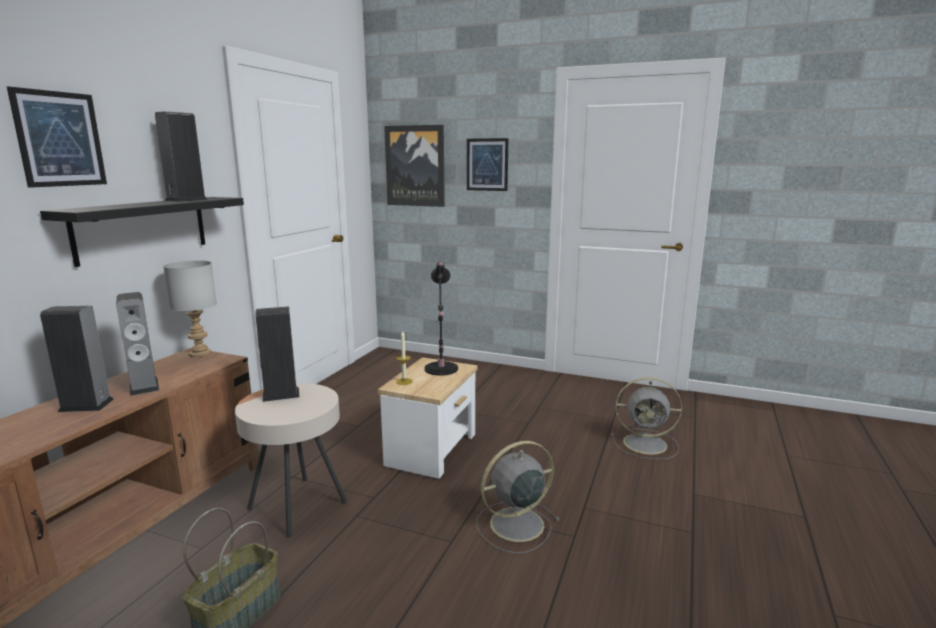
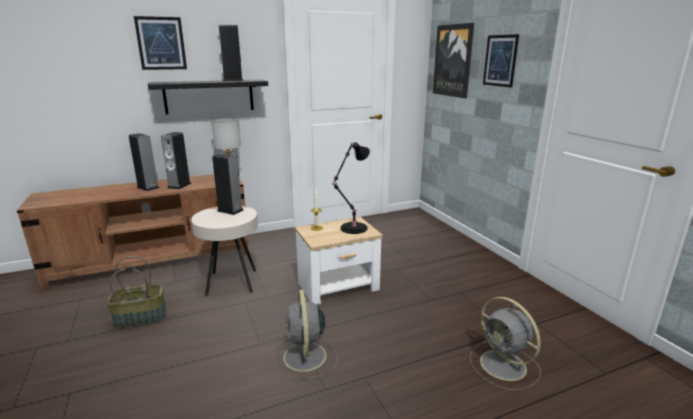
camera: 45 degrees right, 5 degrees up
(514, 525) = (305, 358): grey fan -> grey fan turned 120 degrees counterclockwise

